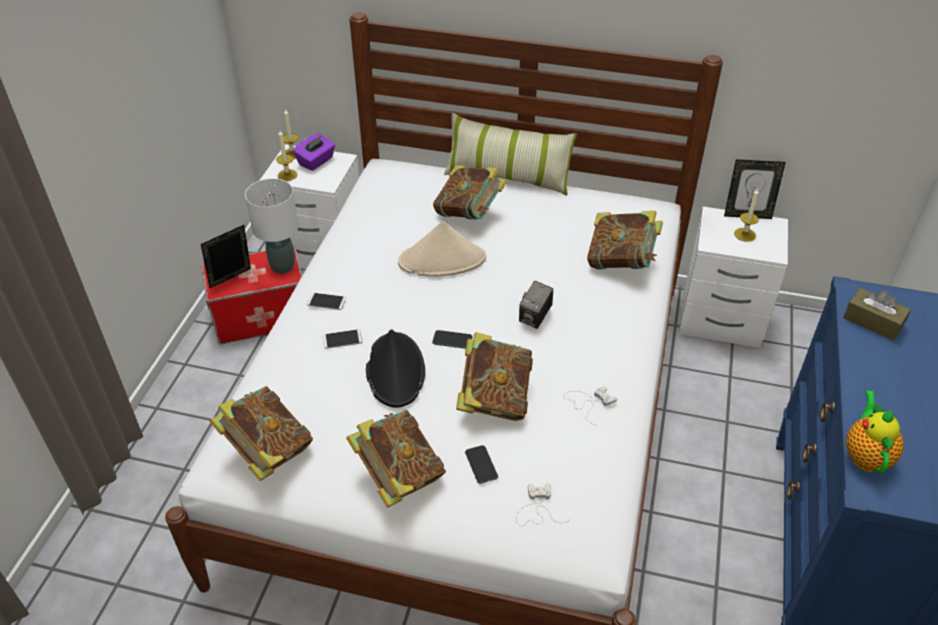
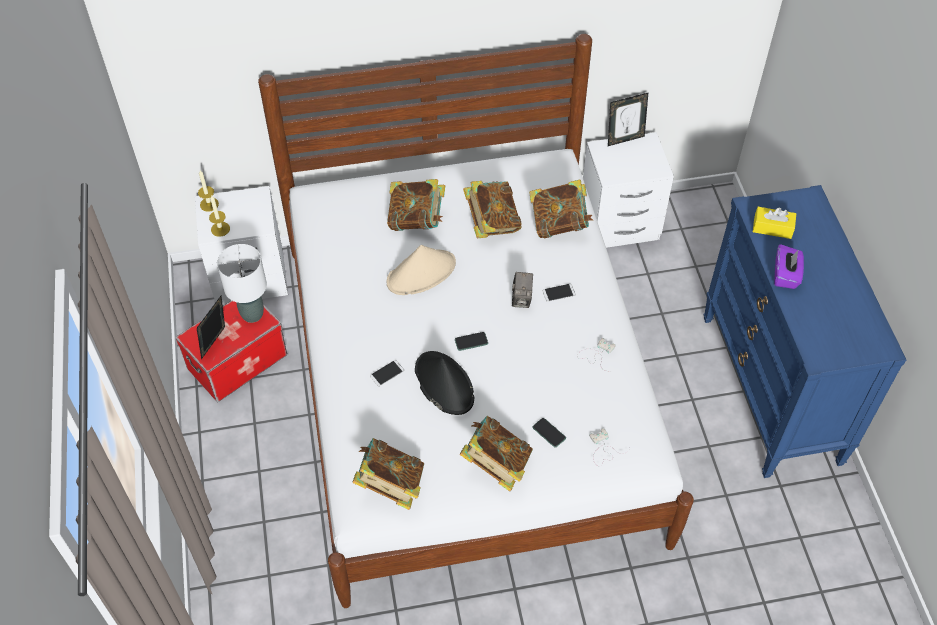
camera: 25 degrees left, 10 degrees up
(316, 161) = (237, 205): purple tissue box -> purple tissue box (785, 275)
(326, 302) = (352, 345): phone -> phone (558, 293)
(494, 399) = (529, 378): book -> book (492, 223)
(508, 177) = (425, 170): pillow -> none
(744, 234) = (631, 159): candle -> none
(866, 455) = (807, 334): teapot -> none
(873, 321) = (772, 228): brown tissue box -> yellow tissue box

